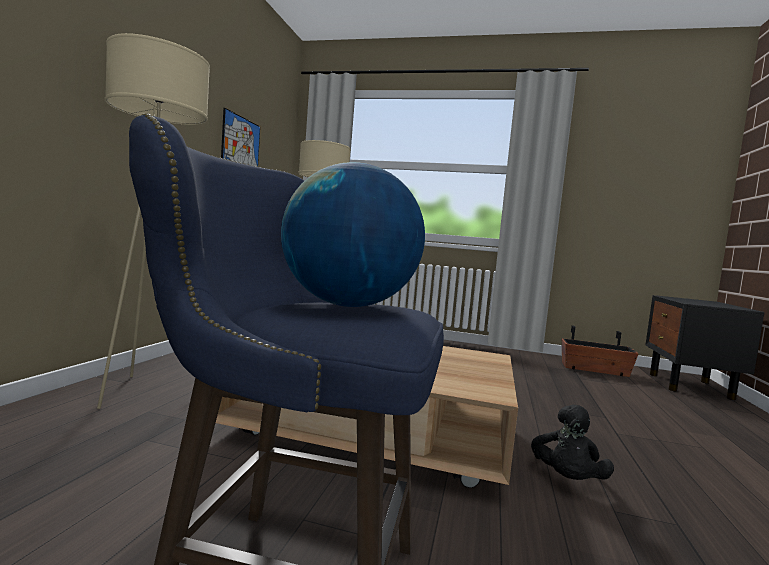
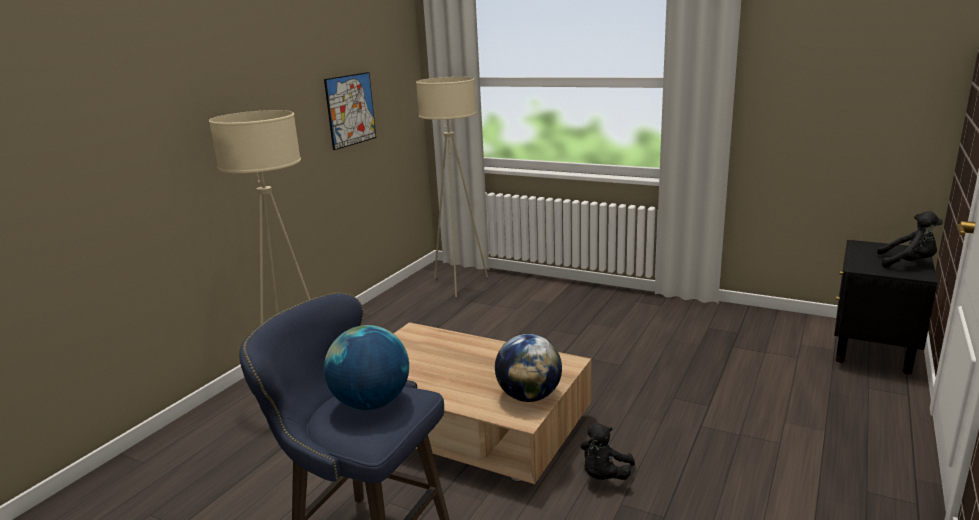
camera: 15 degrees right, 15 degrees up
(477, 377) = (529, 396): none -> globe
(594, 369) = (767, 329): planter -> none
(721, 304) = (908, 263): none -> black plush toy

